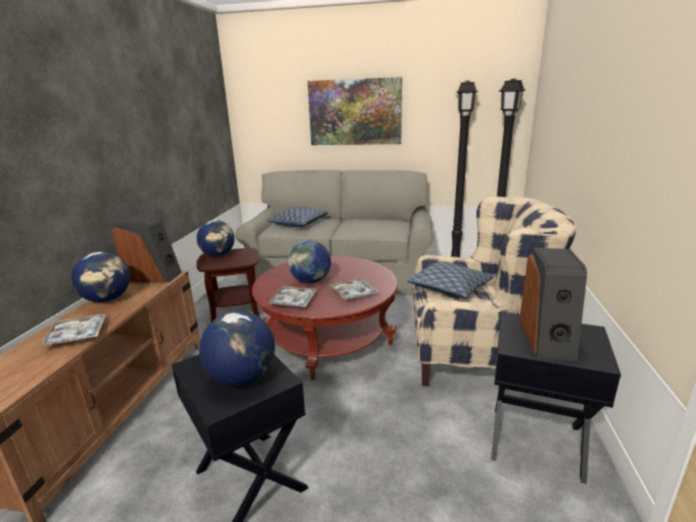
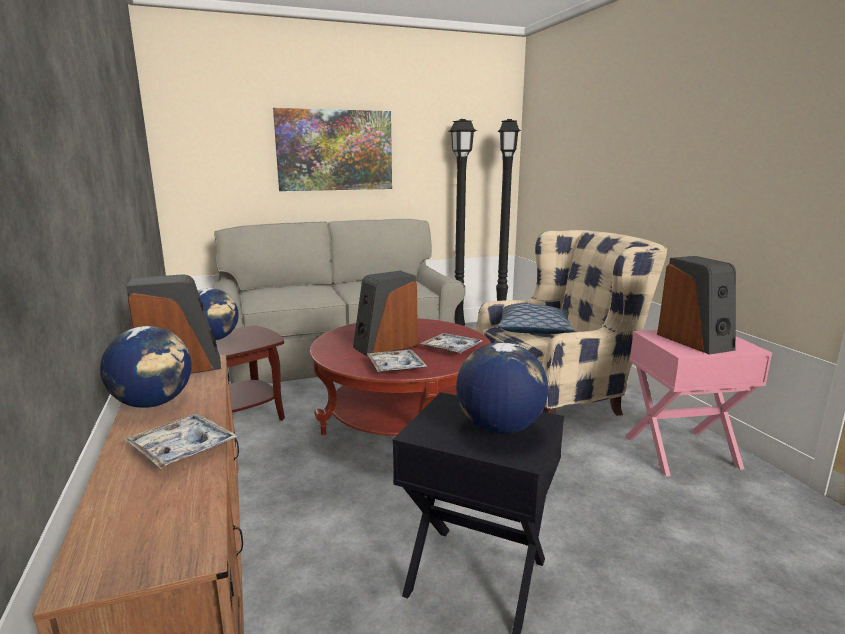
camera: 30 degrees left, 5 degrees down
(298, 223) = (287, 292): pillow -> none
(311, 281) = (385, 346): globe -> speaker
(535, 442) = (682, 452): black side table -> pink side table

